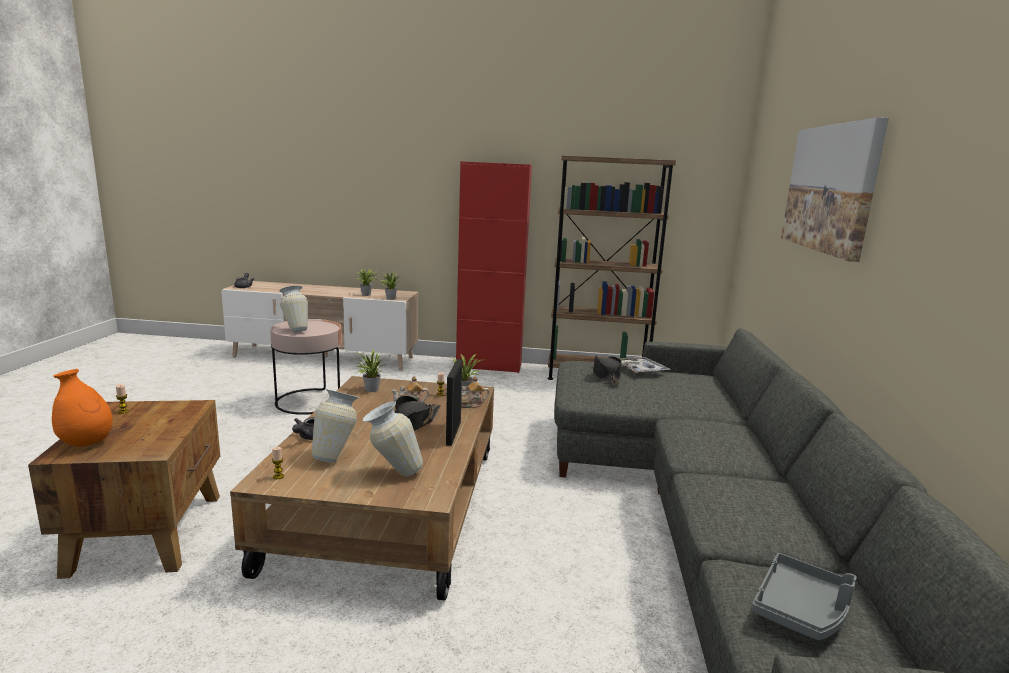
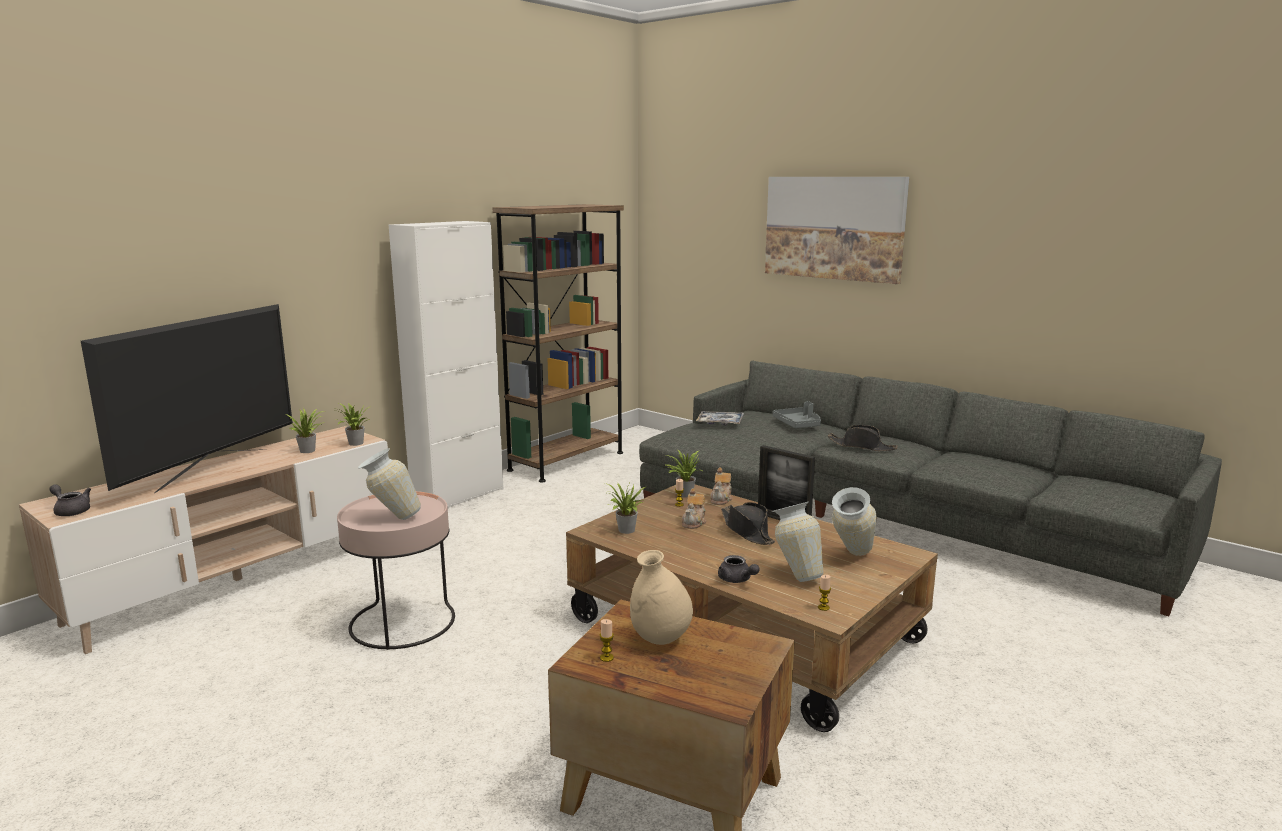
camera: 55 degrees left, 0 degrees up
(86, 443) = (706, 685): orange vase -> none
(154, 420) = (660, 639): none -> beige vase
(318, 289) = (212, 469): none -> television
(489, 366) = (458, 496): red cabinet -> white cabinet
(606, 376) = (721, 436): black hat -> black hat (862, 446)
(802, 609) = (1105, 492): grey tray -> grey tray (798, 424)

